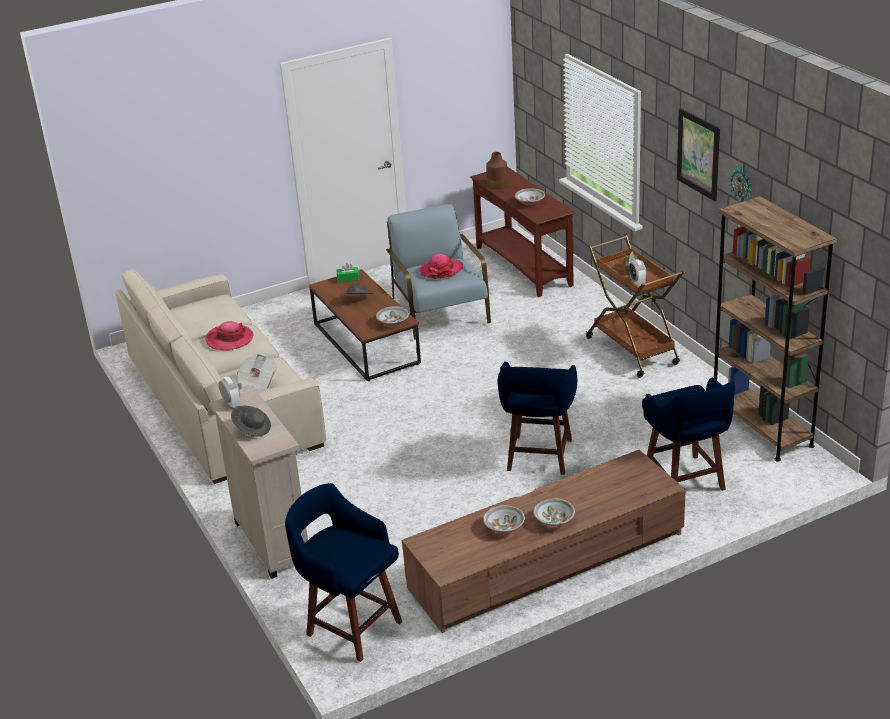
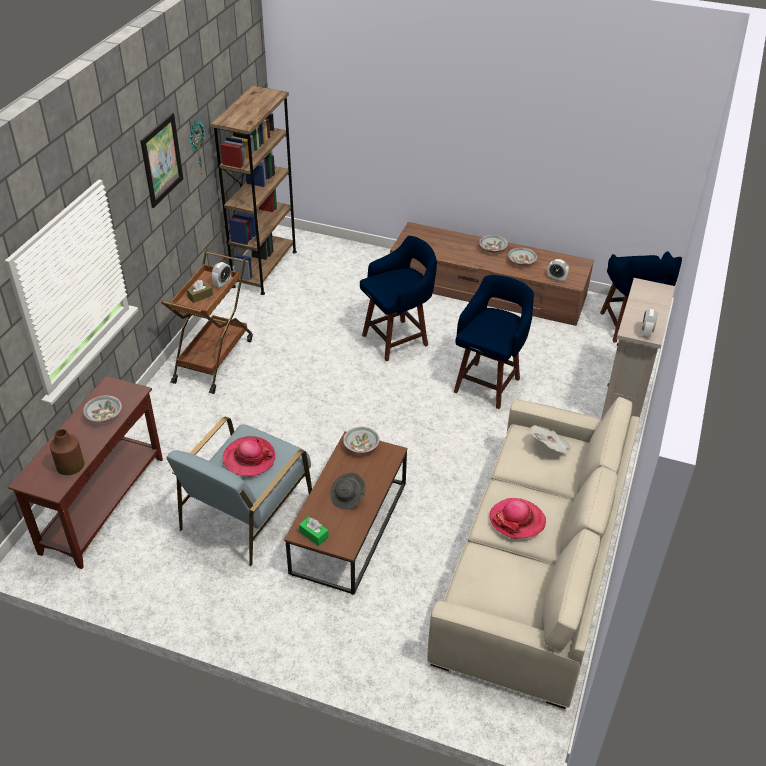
camera: 135 degrees left, 10 degrees up
(252, 429) = (651, 305): grey hat -> none
(445, 534) = (556, 278): none -> alarm clock
(685, 482) = (355, 274): blue stool -> blue stool (488, 383)

